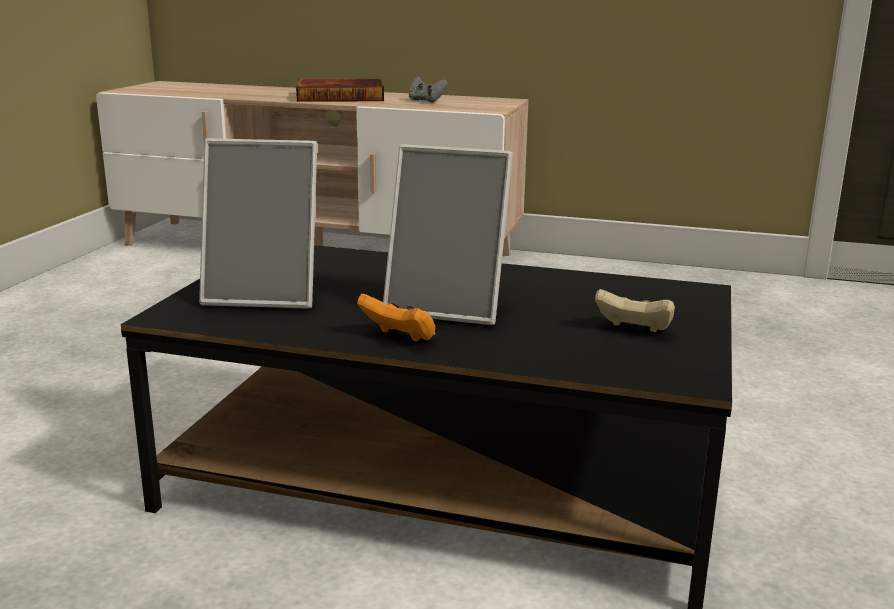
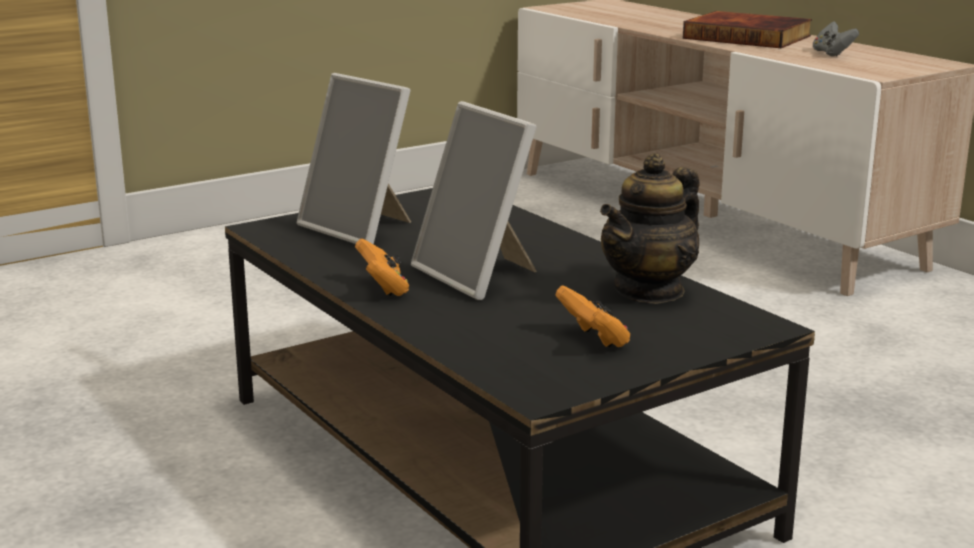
camera: 40 degrees right, 0 degrees up
(585, 286) = (649, 290): none -> teapot
(634, 330) = (594, 340): beige game controller -> orange game controller

